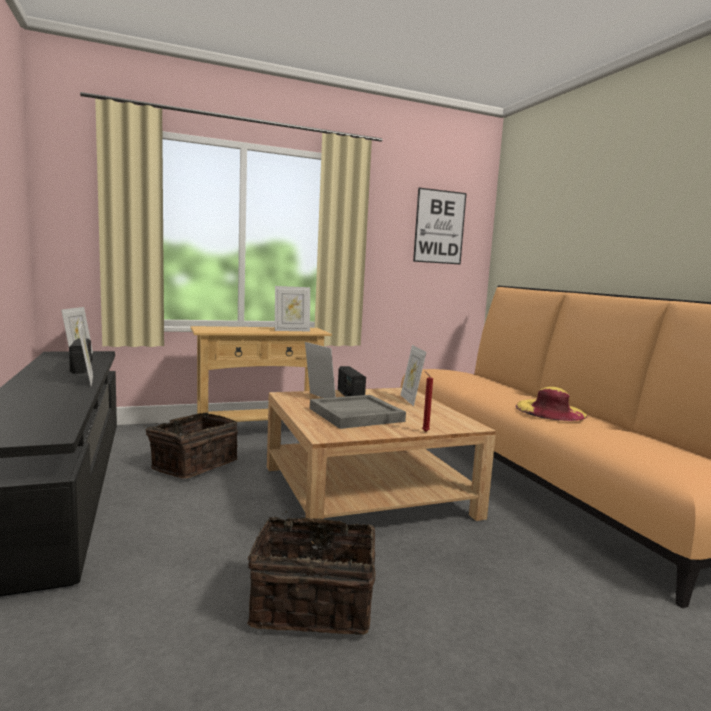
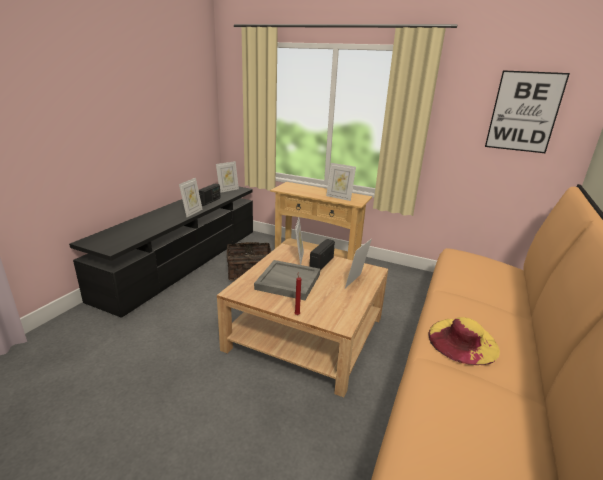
camera: 45 degrees right, 15 degrees up
(313, 603) = (171, 383): basket -> none

